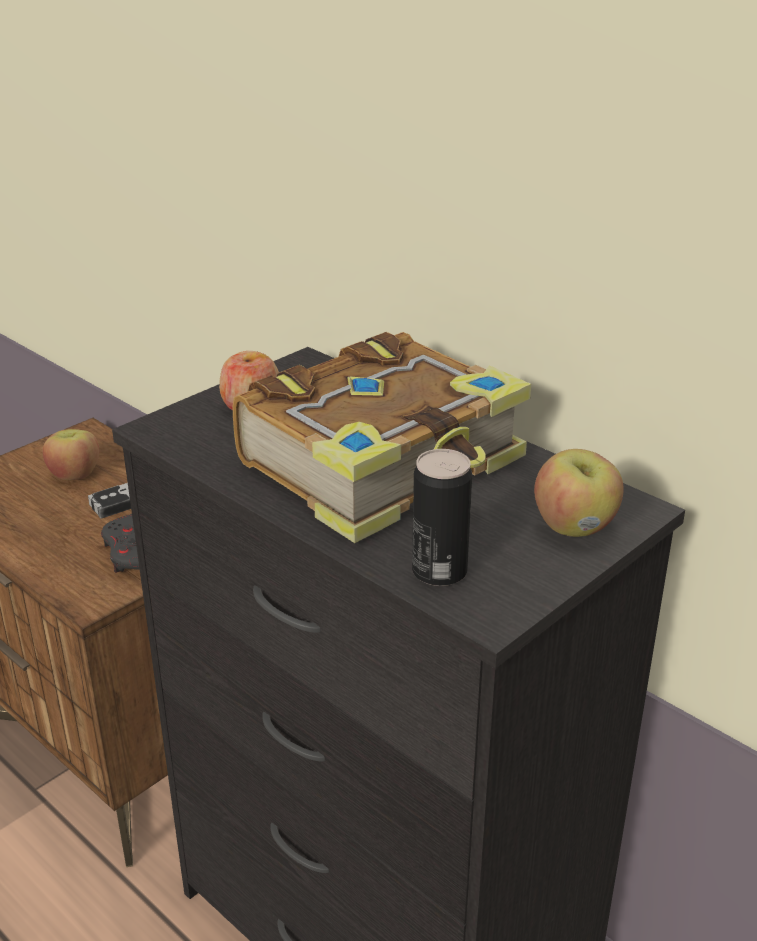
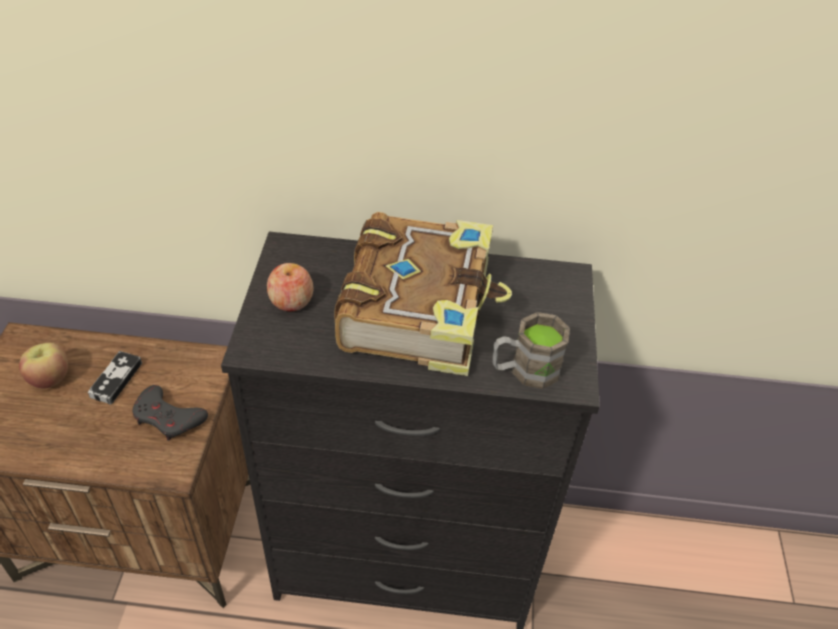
camera: 40 degrees left, 15 degrees up
(439, 571) = (524, 370): can -> brown mug
(575, 527) = (556, 303): apple -> none

